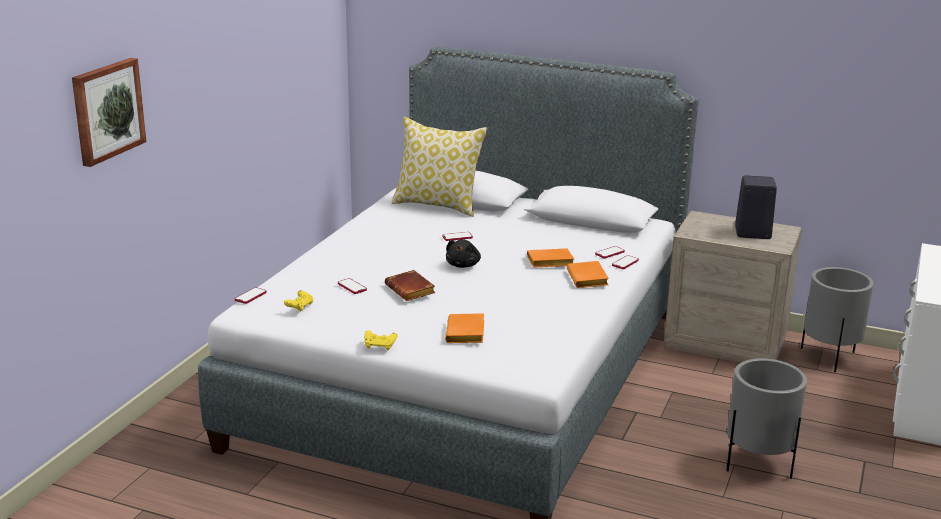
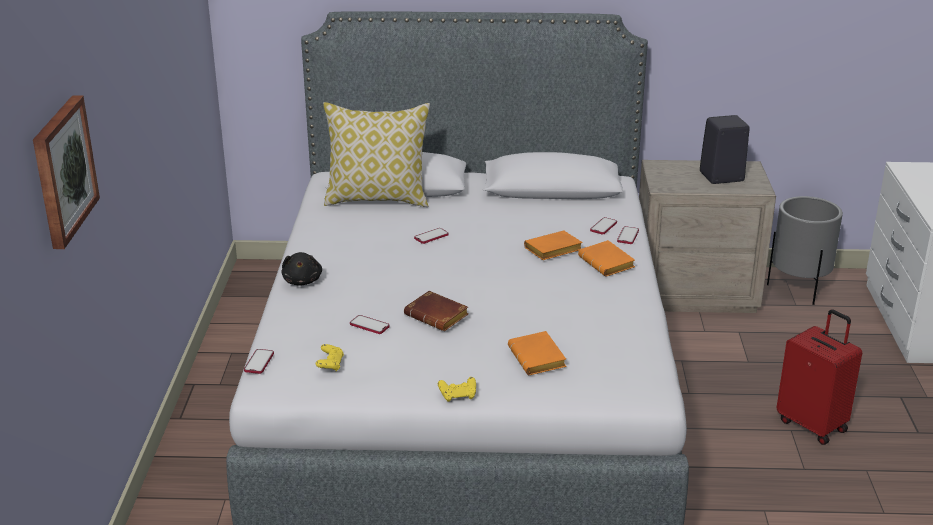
camera: 20 degrees left, 5 degrees up
(463, 265) = (466, 271): black plush toy -> black plush toy (302, 281)
(758, 465) = (813, 425): grey planter -> red suitcase

